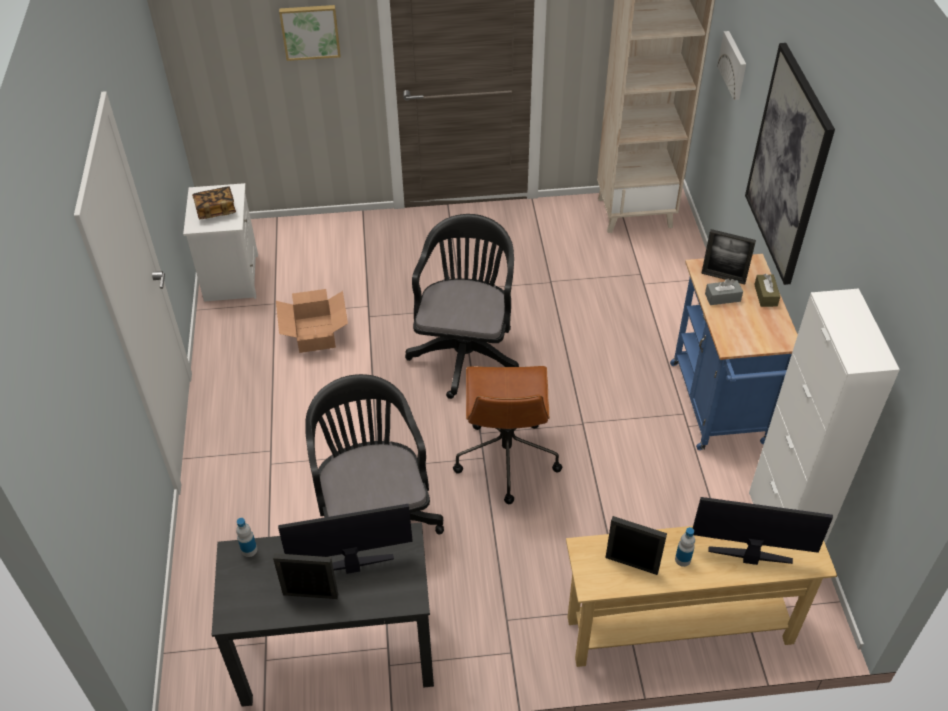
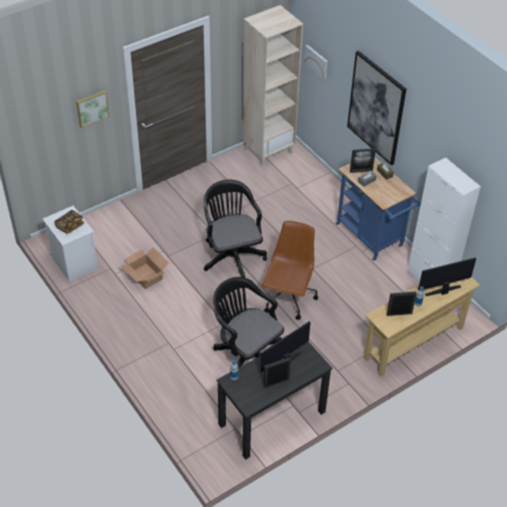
camera: 30 degrees left, 0 degrees up
(506, 457) = (288, 299): brown office chair -> brown office chair turned 135 degrees counterclockwise

